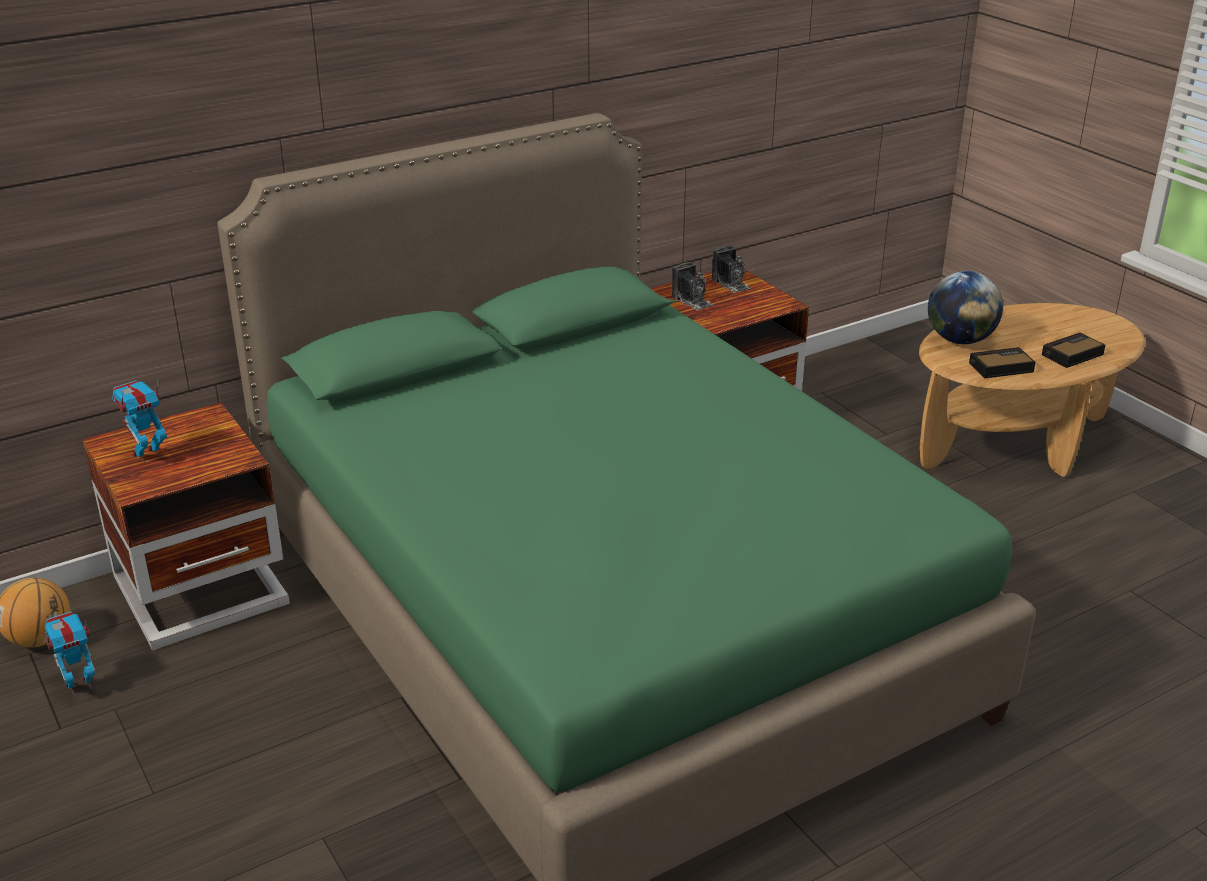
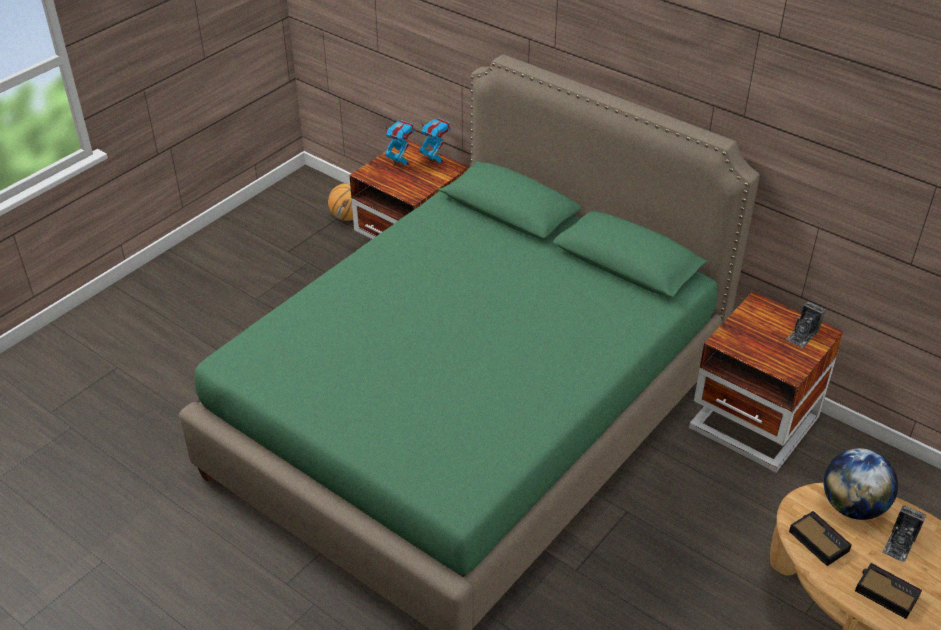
camera: 70 degrees right, 10 degrees up
(79, 686) = (320, 244): toy robot -> toy robot (435, 161)
(692, 301) = (753, 320): camera -> camera (899, 544)

